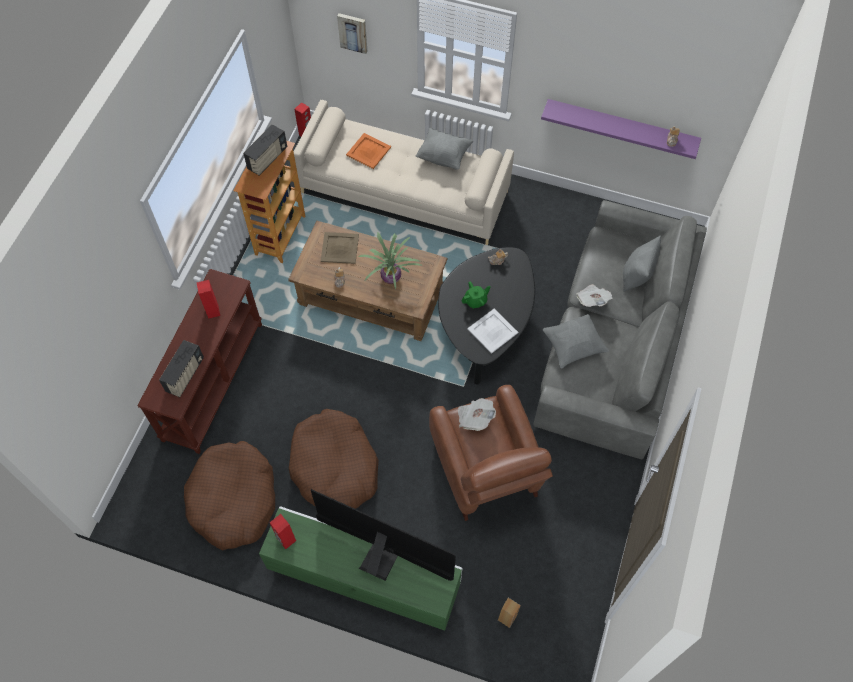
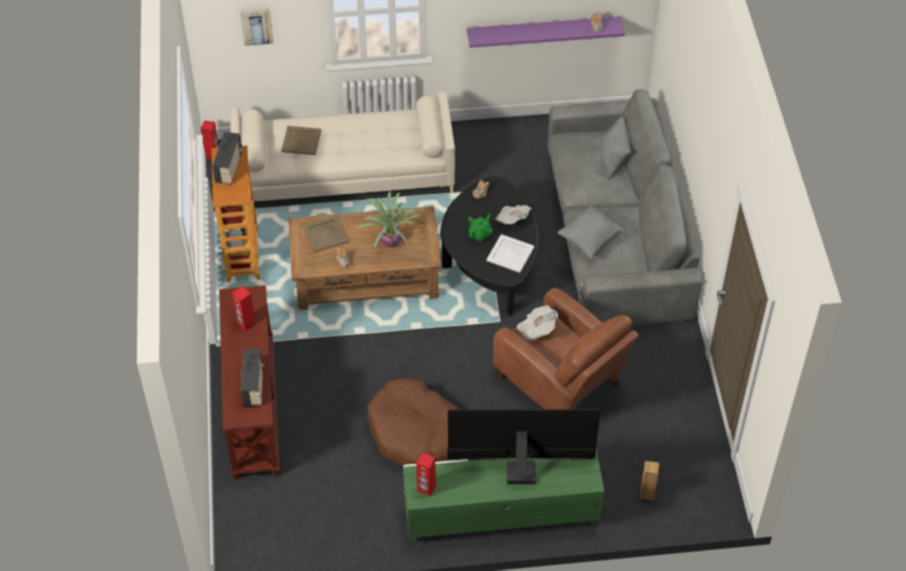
camera: 25 degrees left, 10 degrees down
(233, 500) = (337, 501): brown dog bed -> none
(368, 151) = (301, 140): orange tray -> beige tray
(444, 156) = (378, 121): grey pillow -> none
(592, 300) = (585, 196): newspaper -> newspaper (512, 219)

